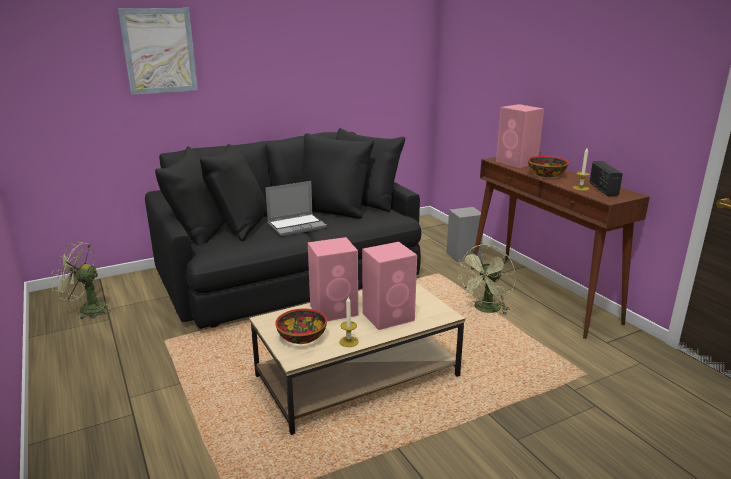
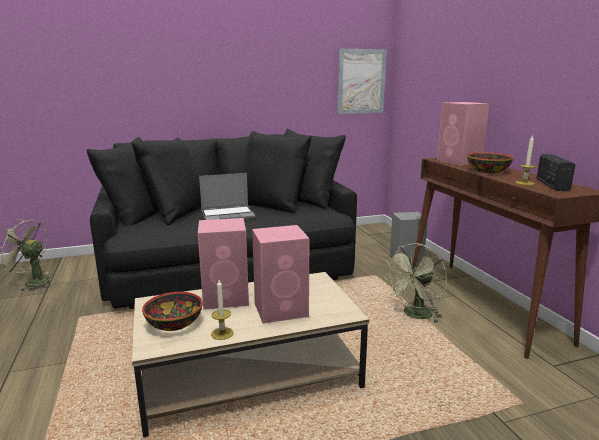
camera: 10 degrees right, 5 degrees down
(159, 51) = (121, 51): picture -> picture (361, 81)

